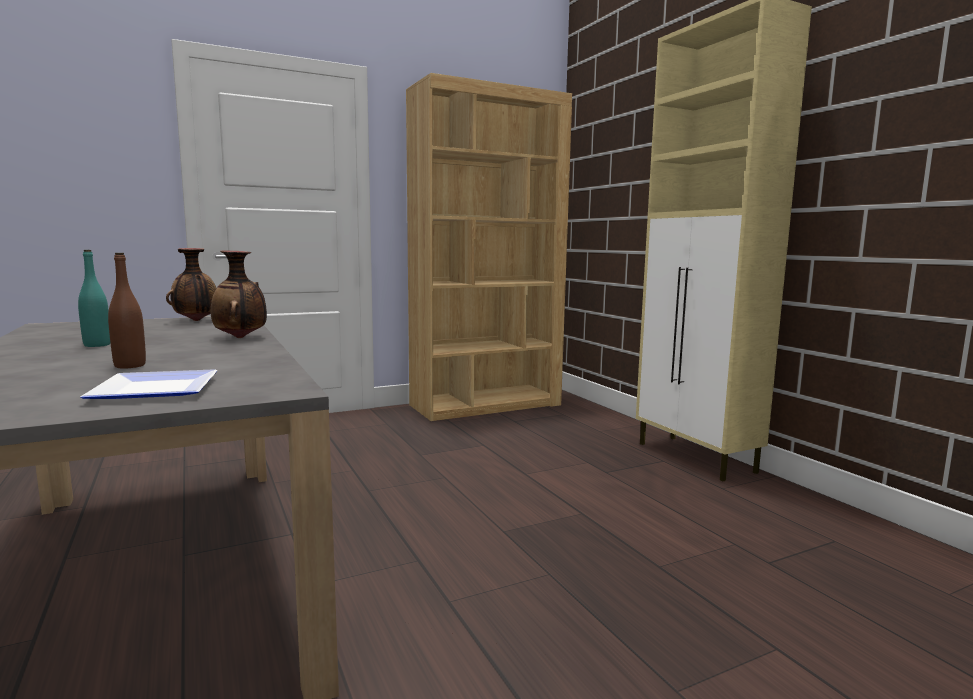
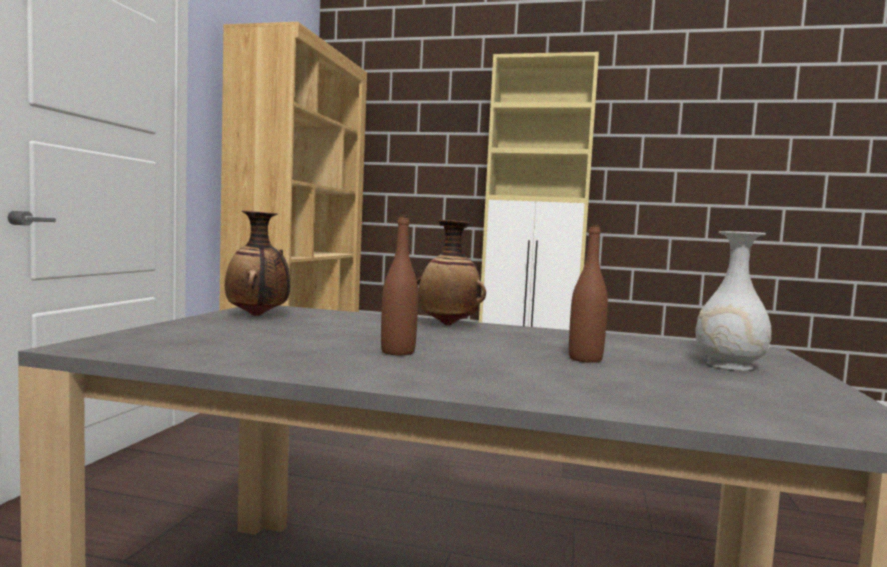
camera: 50 degrees left, 5 degrees down
(97, 345) = (398, 352): turquoise bottle -> brown bottle
(161, 389) = (728, 365): plate -> white vase

